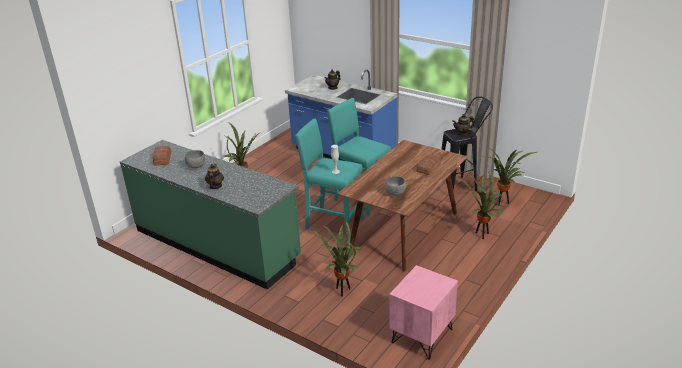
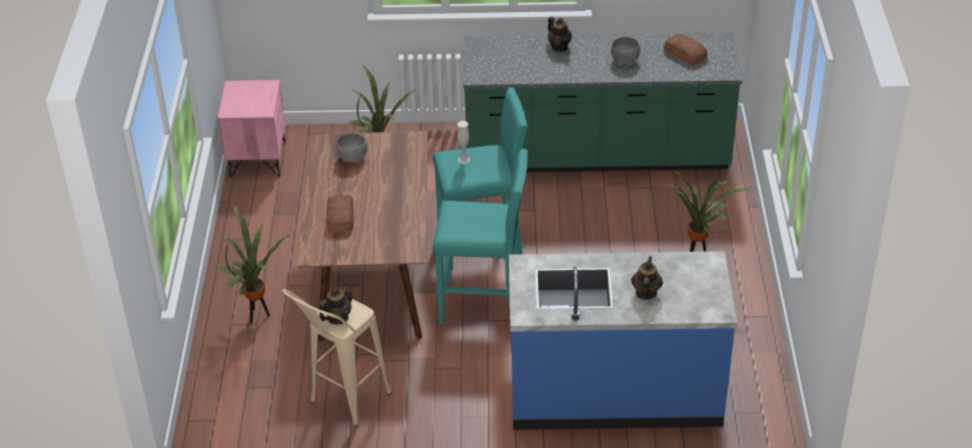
camera: 145 degrees right, 10 degrees up
(462, 186) = (343, 405): black stool -> beige stool
(502, 203) = (255, 393): potted plant -> none

